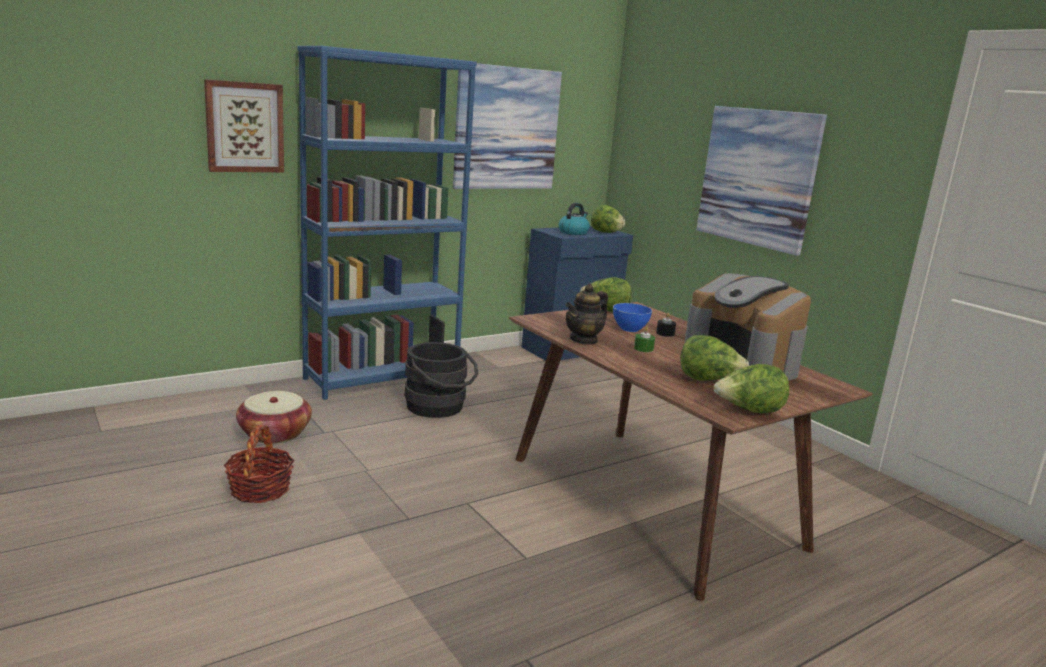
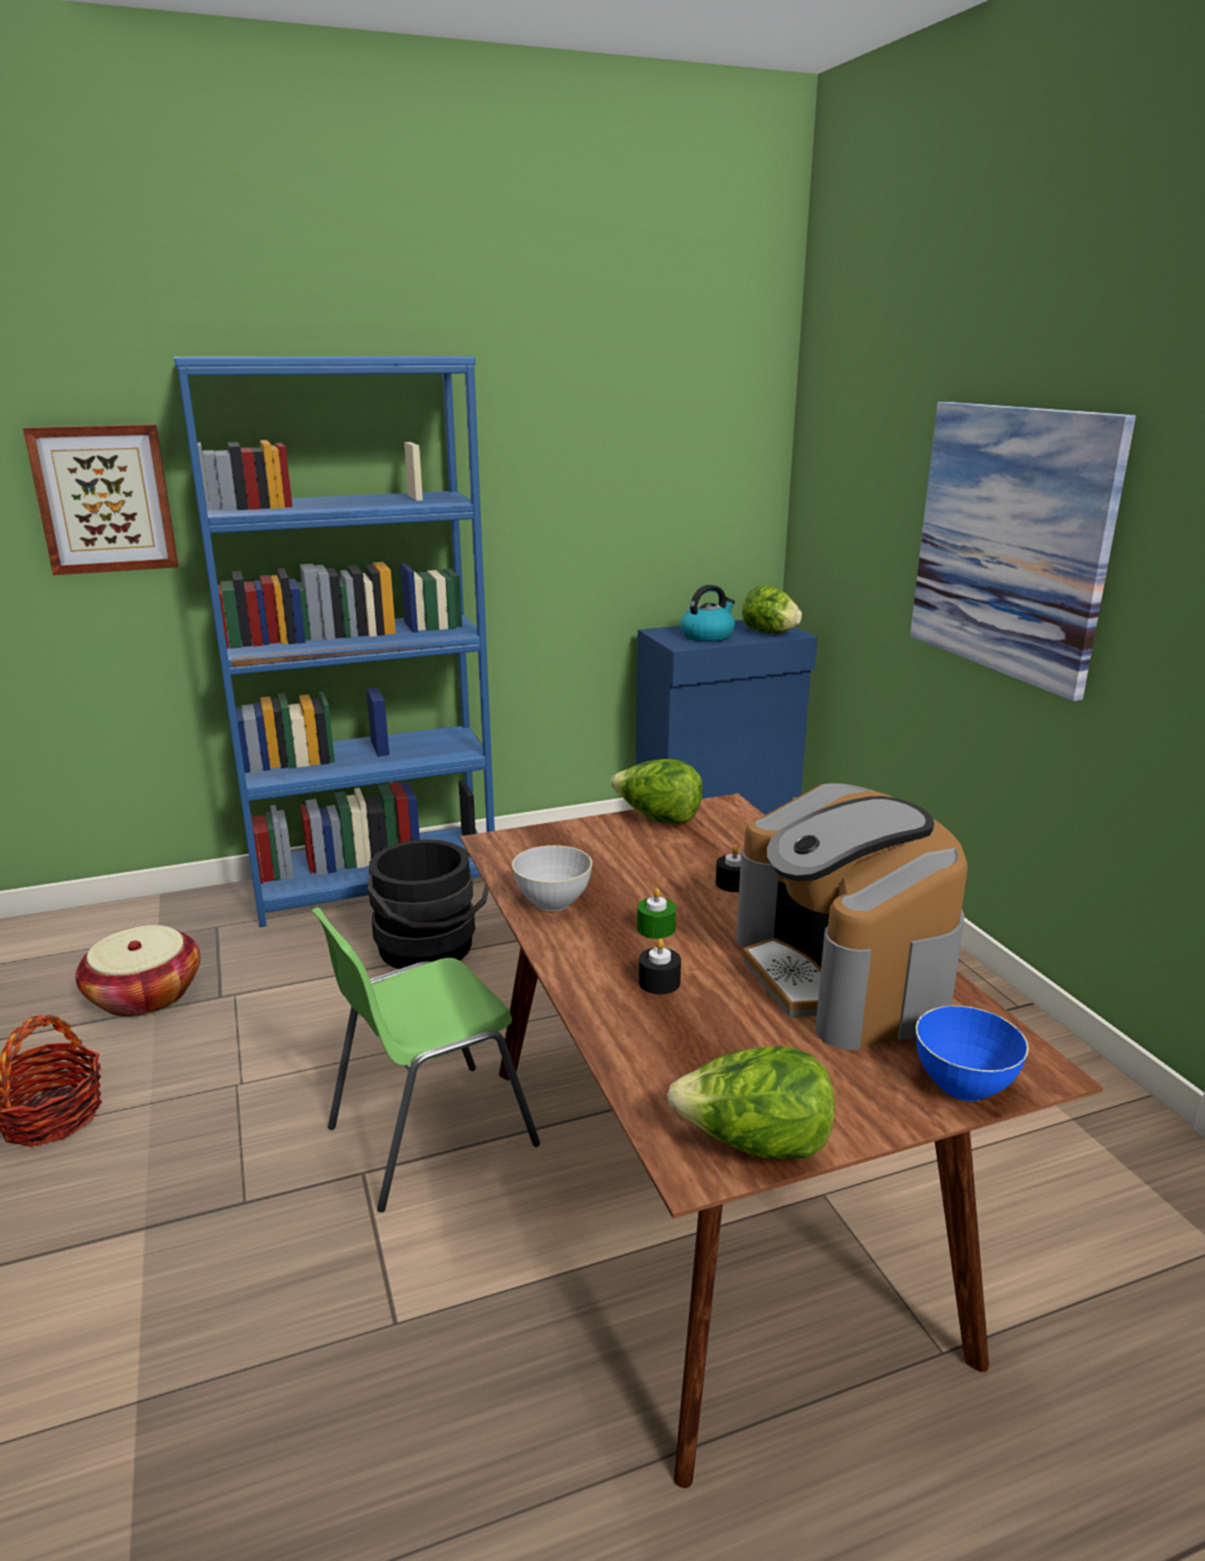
camera: 15 degrees right, 5 degrees up
(493, 486) = (429, 1135): none -> green chair
(506, 128) = (579, 463): picture -> none
(584, 340) = (553, 902): teapot -> grey bowl
(630, 329) = (669, 870): blue bowl -> blue bowl (963, 1085)
(662, 365) = (659, 982): none -> black candle
(708, 380) = (728, 1031): lettuce -> none

